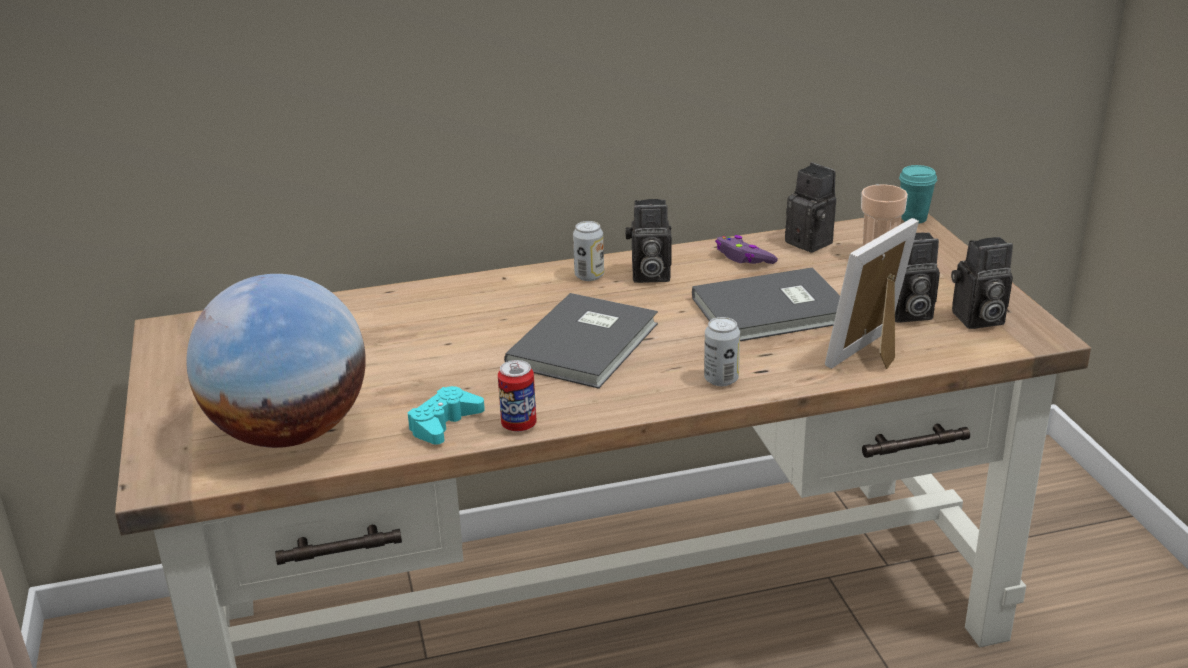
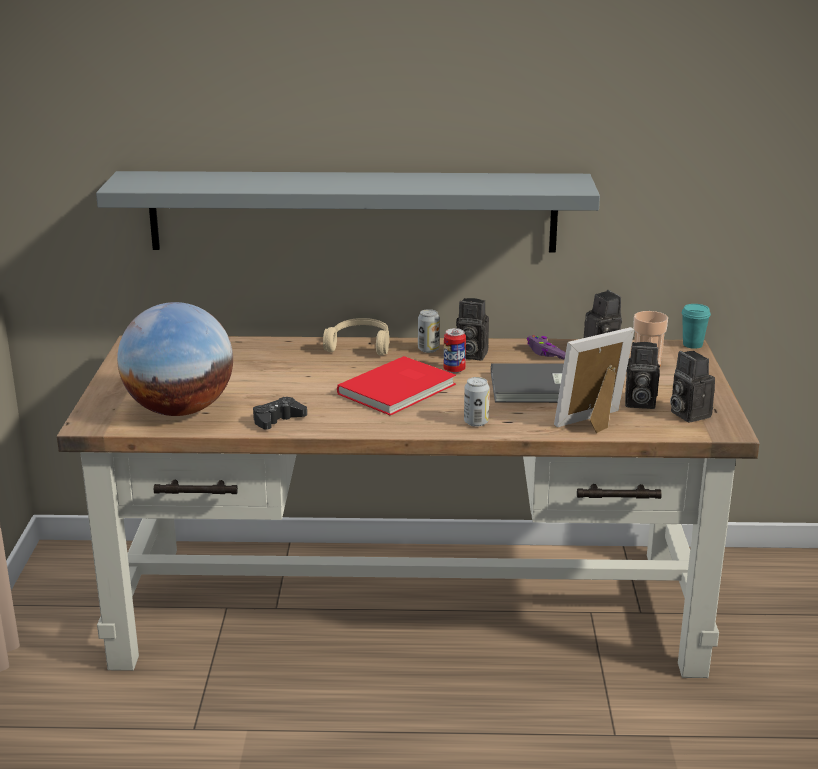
camera: 15 degrees right, 5 degrees down
(444, 424) = (278, 420): turquoise game controller -> black game controller
(461, 97) = (353, 211): none -> grey shelf
(493, 282) = (360, 345): none -> beige headphones
(519, 425) = (324, 427): can -> can (454, 370)
(588, 344) = (400, 389): grey book -> red book
(977, 320) = (687, 413): camera -> camera turned 60 degrees clockwise

